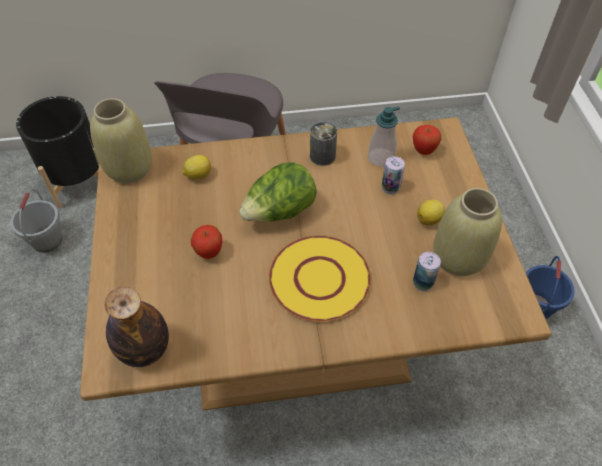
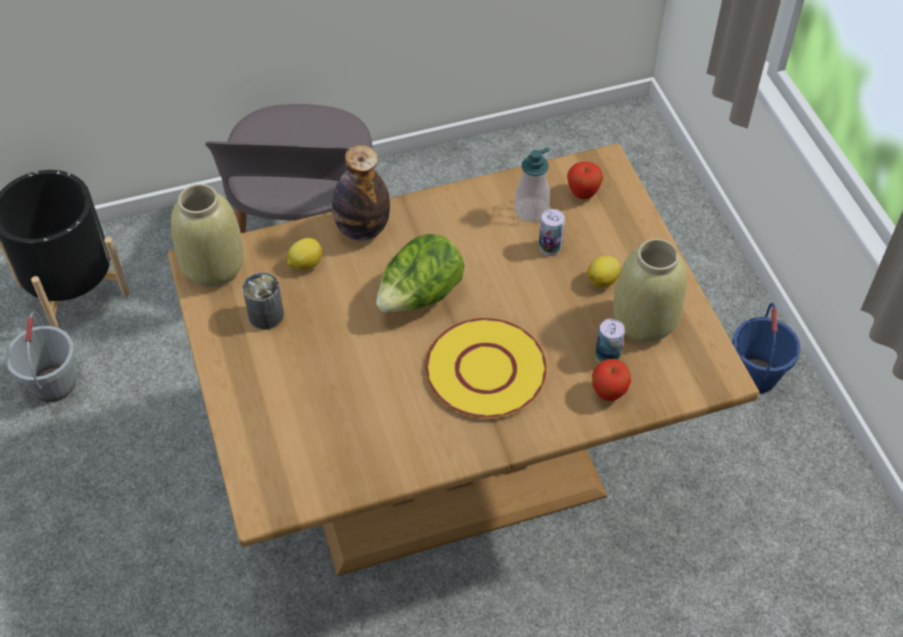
camera: 10 degrees left, 0 degrees up
(145, 350) = (301, 479): bottle -> bottle (362, 229)
(209, 253) = (346, 358): apple -> apple (608, 393)
(322, 156) = (457, 217): can -> can (266, 315)

